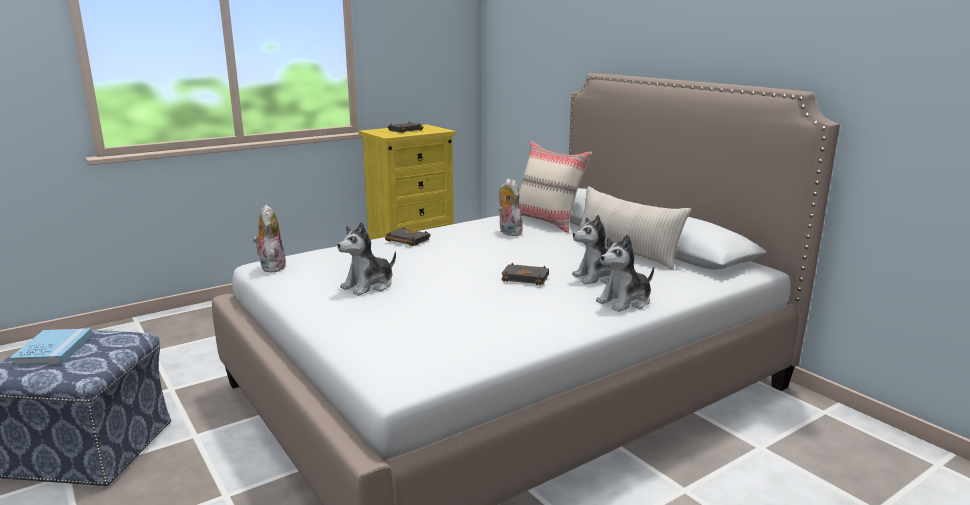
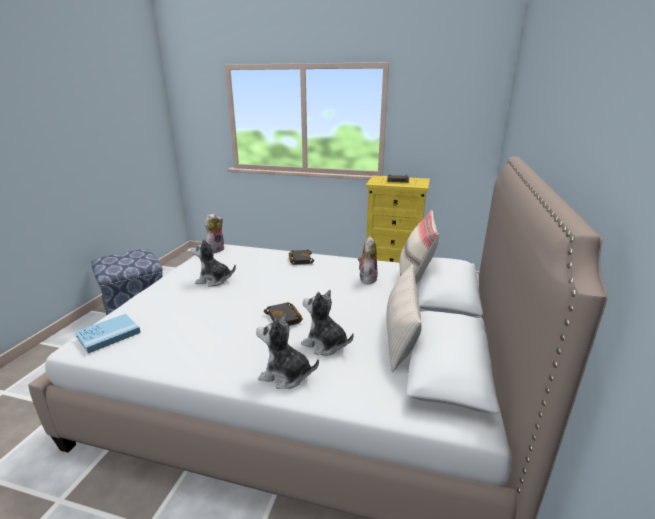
camera: 50 degrees right, 5 degrees up
(53, 350) = (122, 257): blue book -> blue book (108, 335)

